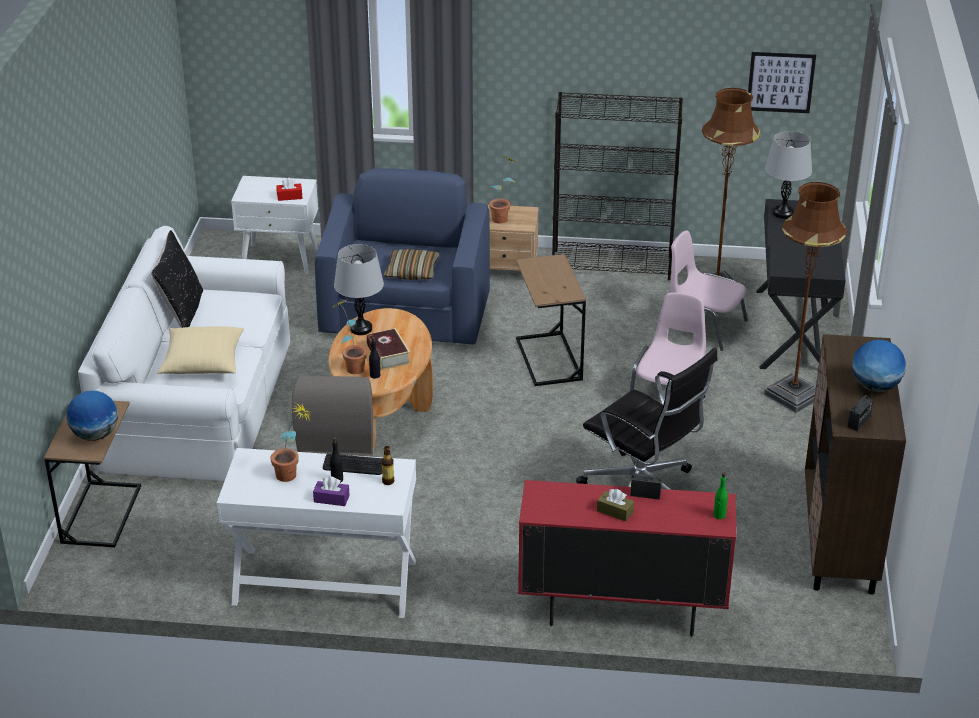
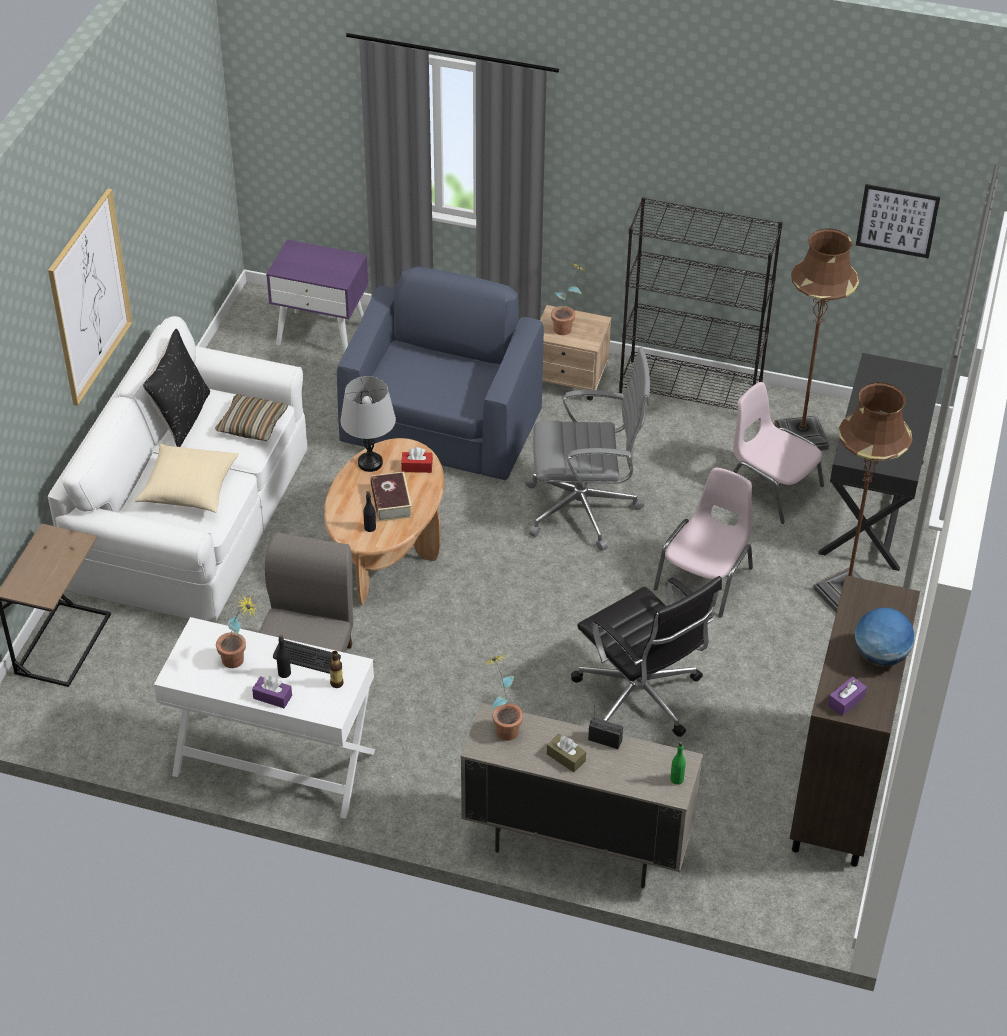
camera: 10 degrees right, 10 degrees up
(95, 435) = (53, 574): globe -> none
(98, 194) = (90, 297): none -> picture
(280, 259) = (322, 334): white nightstand -> purple nightstand
(289, 196) = (331, 275): red tissue box -> red tissue box (417, 467)
(351, 366) = (348, 512): potted plant -> potted plant (503, 727)
(412, 271) = (445, 392): pillow -> pillow (252, 425)
(549, 359) = (585, 509): brown side table -> grey office chair
(621, 611) = (576, 845): red cabinet -> beige cabinet
(783, 213) = (876, 376): grey table lamp -> none
(859, 422) = (846, 701): radio -> purple tissue box

